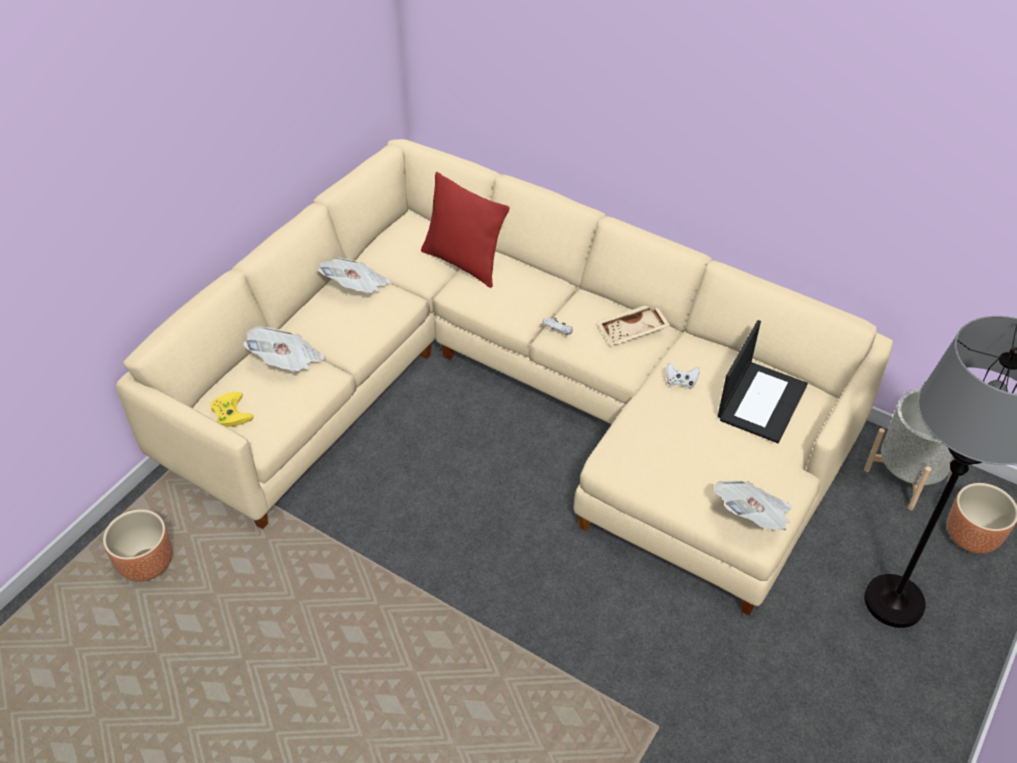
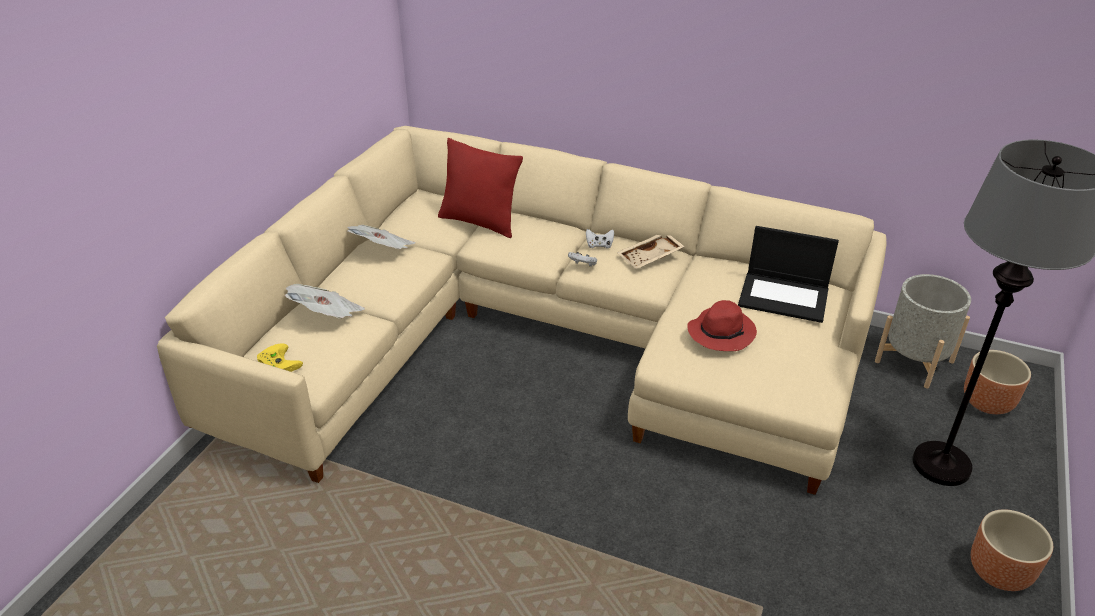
camera: 10 degrees left, 10 degrees down
(147, 563) = (201, 531): brown planter -> brown planter (999, 572)
(680, 436) = (721, 332): none -> red hat
(681, 382) = (707, 291): white game controller -> white game controller (599, 245)
(752, 517) = (810, 389): newspaper -> none
(761, 401) = (784, 297): laptop -> laptop turned 90 degrees clockwise

